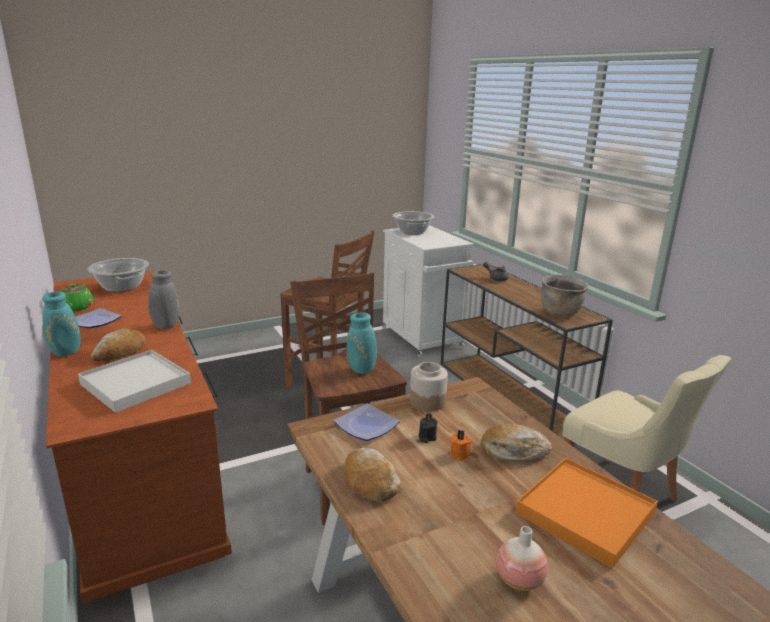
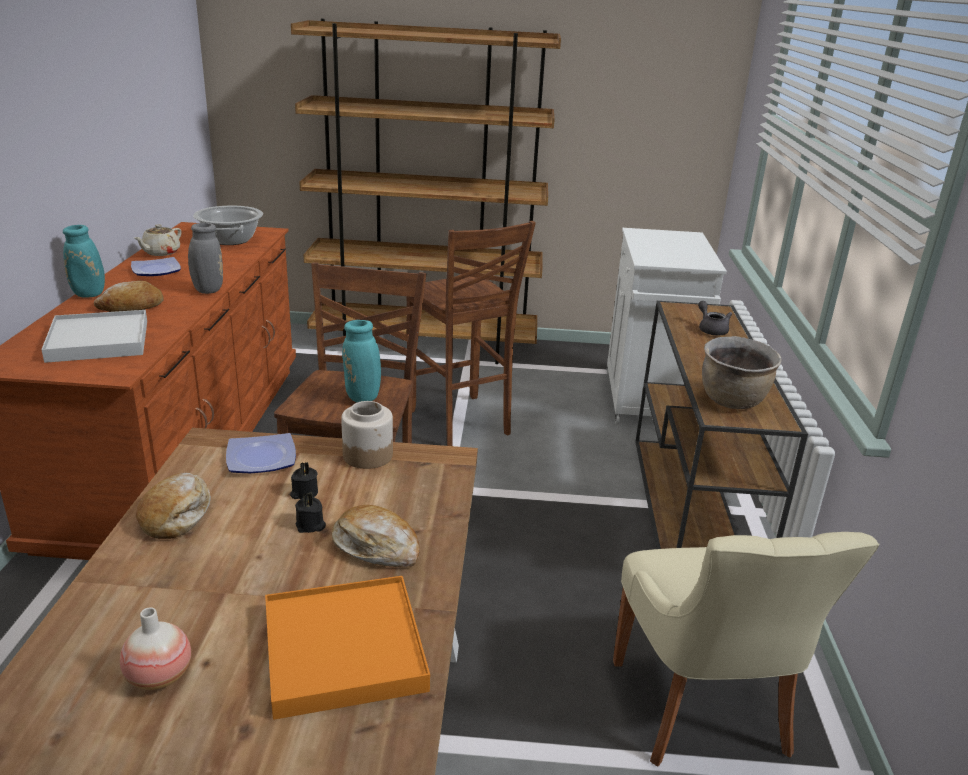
camera: 30 degrees right, 5 degrees up
(76, 308) = (161, 253): green teapot -> beige teapot
(250, 341) = (425, 346): none -> brown bookcase
(412, 232) = (659, 238): cooking pot -> none
(460, 454) = (310, 526): orange candle -> black candle

